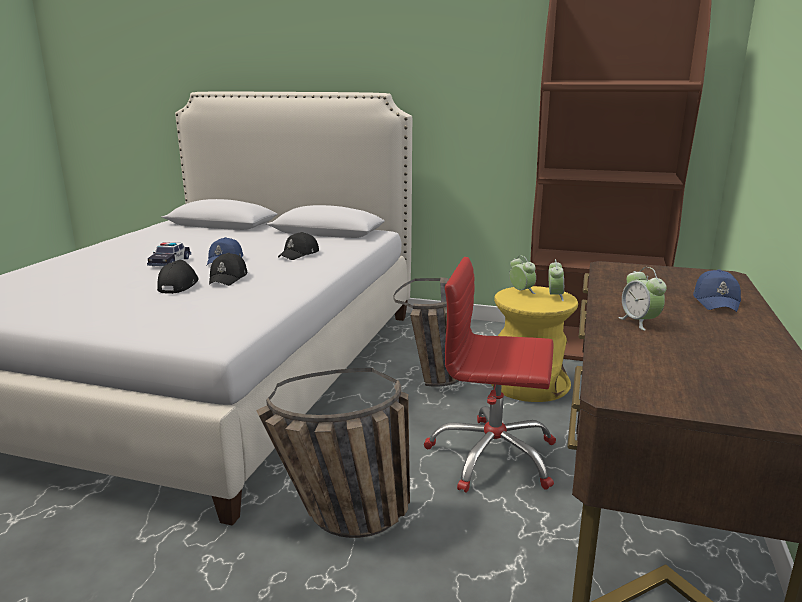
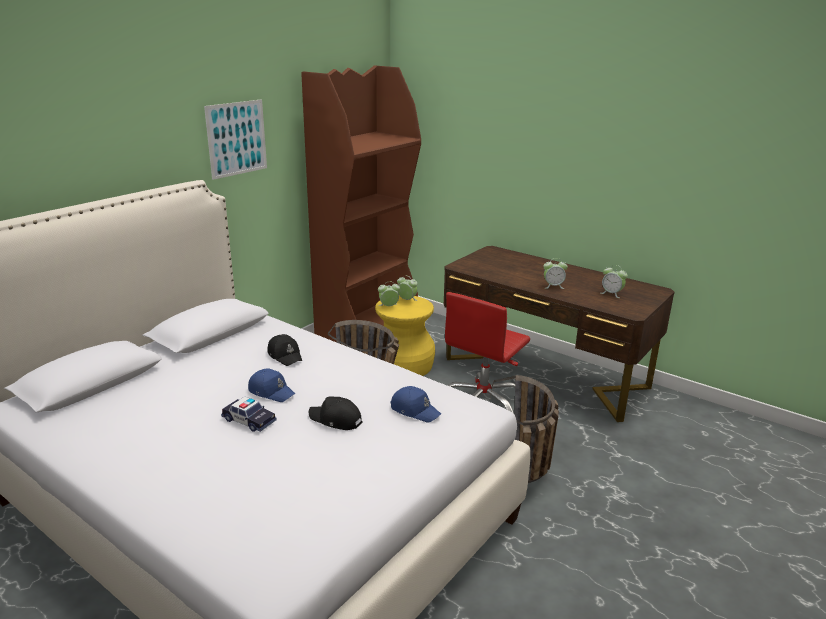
camera: 70 degrees left, 5 degrees up
(228, 278) = (334, 394): black cap -> none
(454, 61) = (237, 138): none -> picture
(691, 369) = (612, 294): none -> alarm clock
(716, 301) = (531, 264): blue cap -> blue cap (415, 410)

